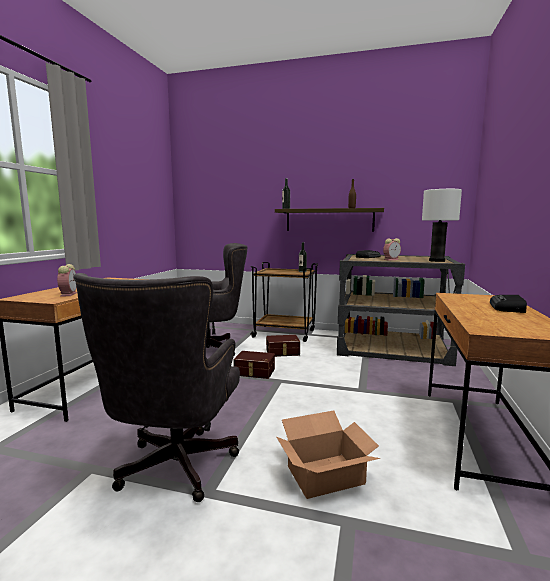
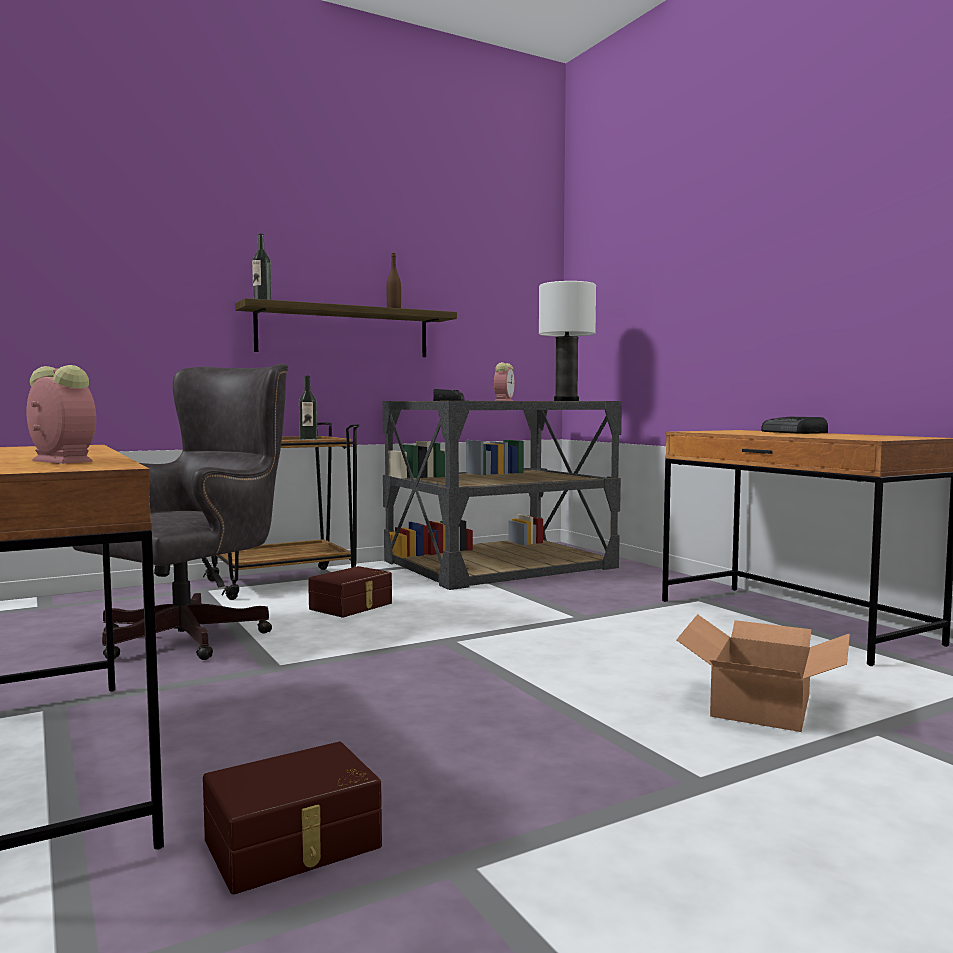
camera: 45 degrees left, 5 degrees down
(174, 469) = (594, 789): grey office chair -> none
(254, 372) = (375, 642): brown storage box -> brown storage box (294, 845)

